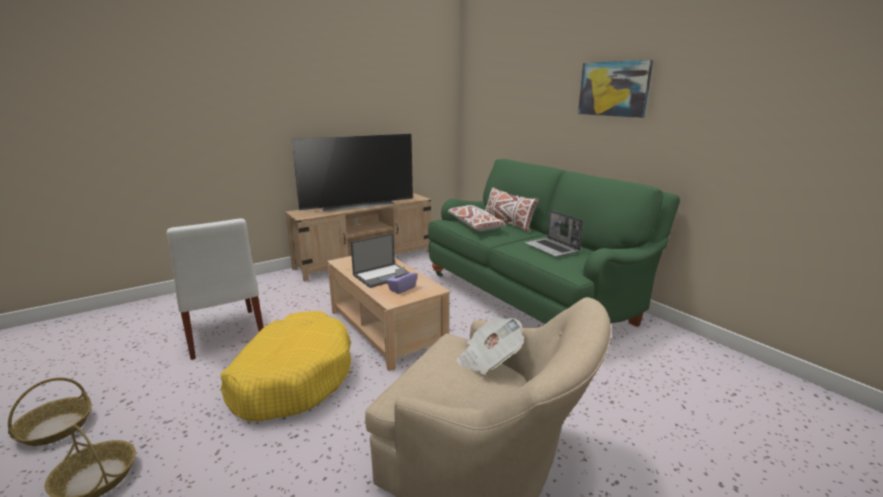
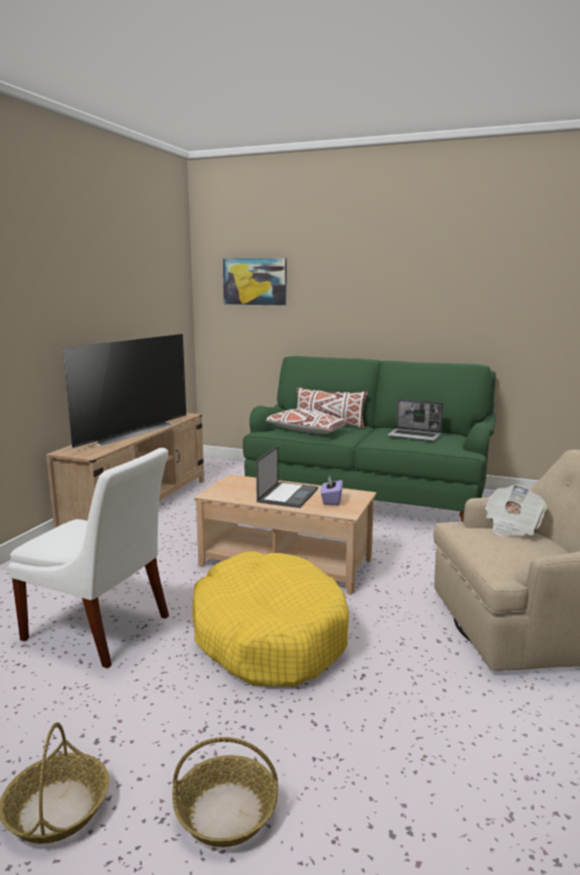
camera: 35 degrees left, 5 degrees down
(613, 89) = (413, 278): picture -> picture (255, 281)

